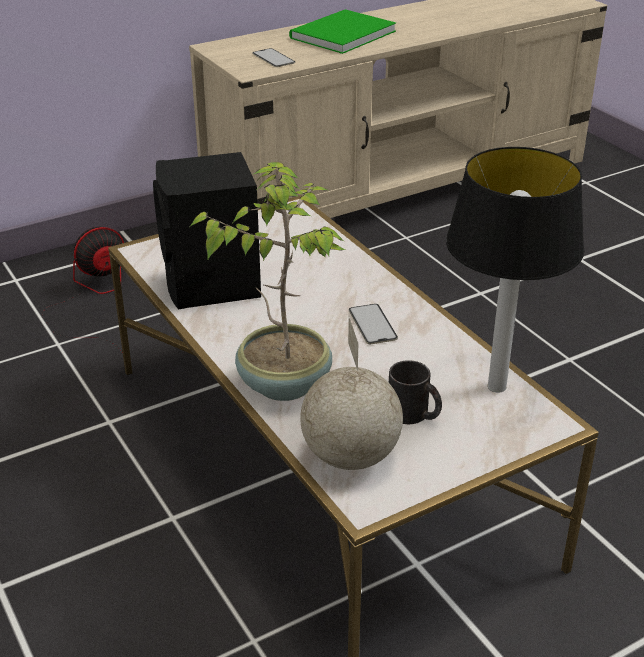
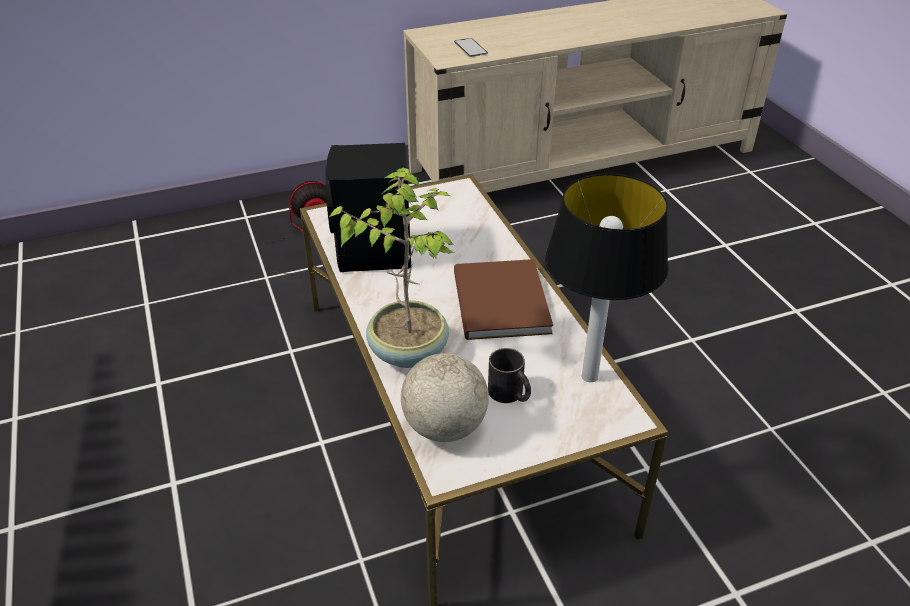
camera: 10 degrees right, 5 degrees up
(339, 35) = (534, 28): green book -> none
(372, 324) = (498, 304): phone -> brown book

